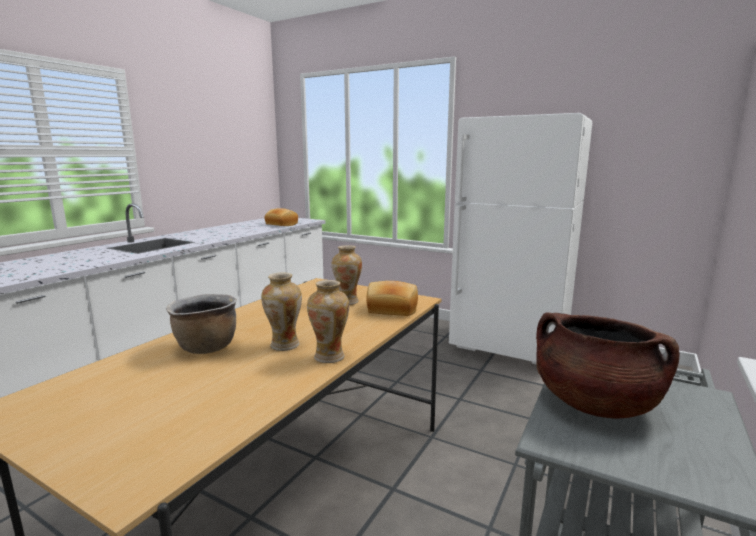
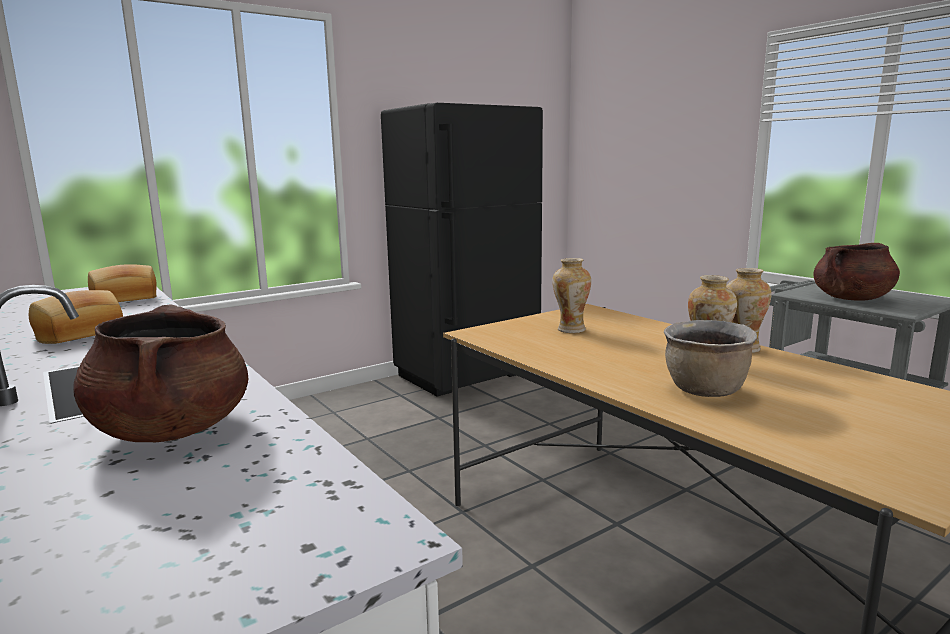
camera: 65 degrees left, 0 degrees up
(92, 257) = (172, 430): none -> brown cooking pot
(391, 310) = (614, 319): bread -> bread (80, 334)
(509, 348) = (468, 376): white fridge -> black fridge

